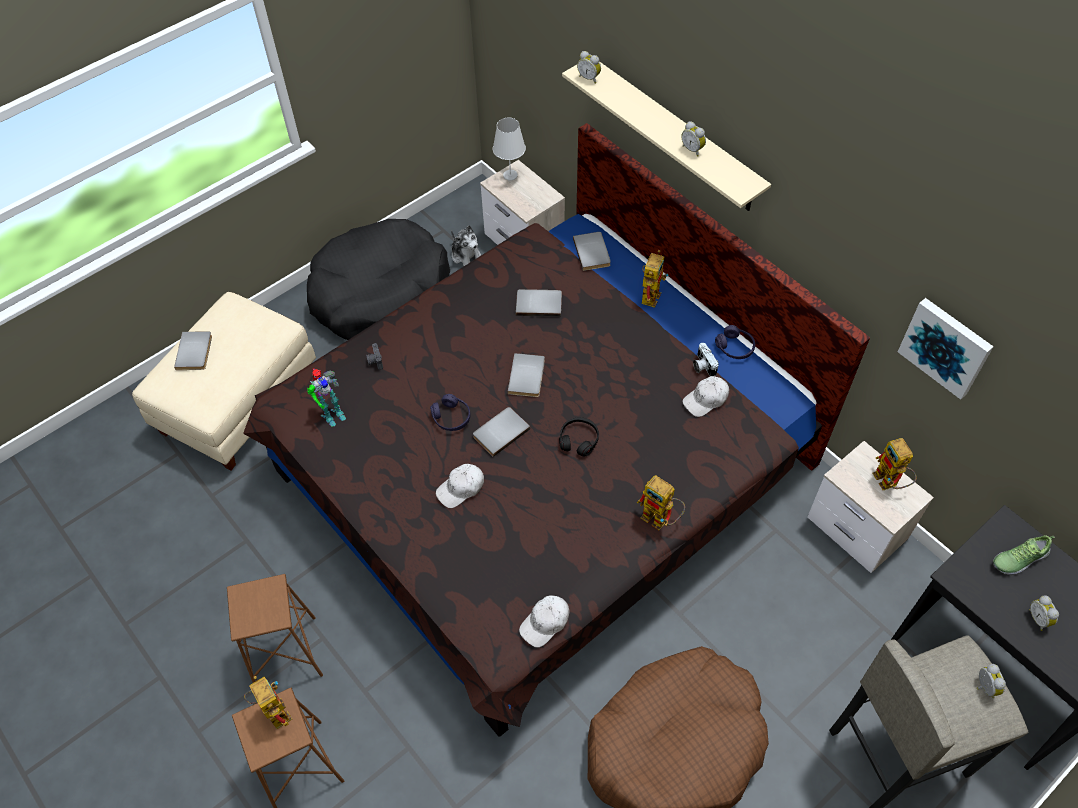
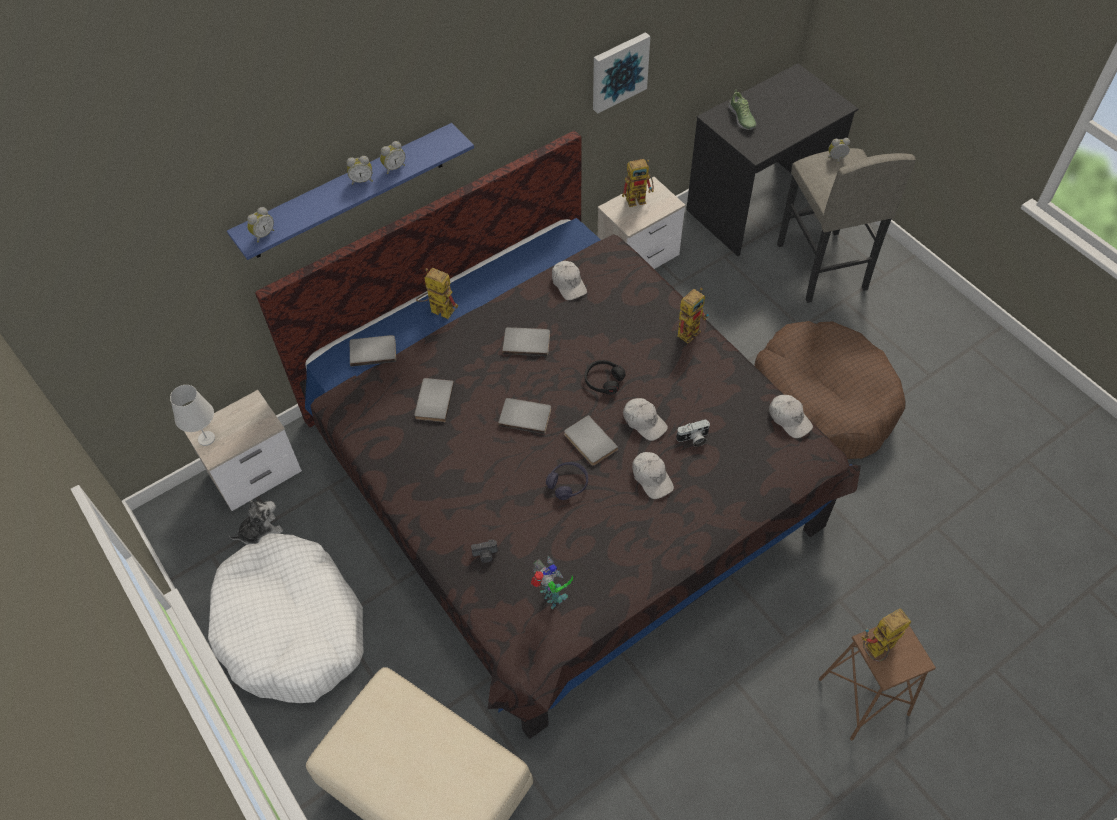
camera: 85 degrees left, 0 degrees up
(195, 352) = (408, 788): grey book -> grey book (526, 342)
(286, 653) = (750, 715): brown stool -> none
(379, 292) = (292, 627): black dog bed -> white dog bed
(529, 479) = (644, 422): none -> white cap
(674, 135) = (347, 192): beige shelf -> blue shelf
(702, 366) = (530, 282): camera -> camera (693, 439)
(734, 347) = (512, 258): purple headphones -> none
(1039, 619) = (788, 118): alarm clock -> alarm clock (362, 180)

